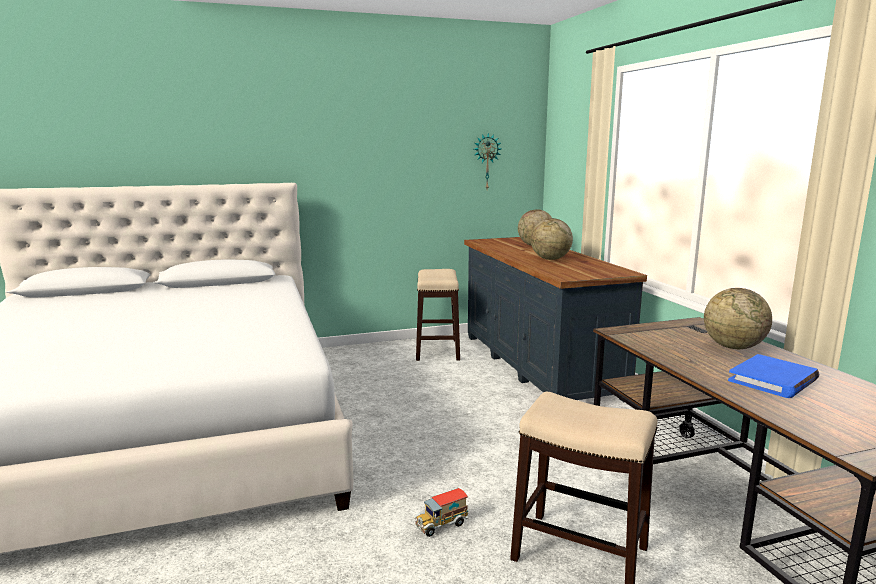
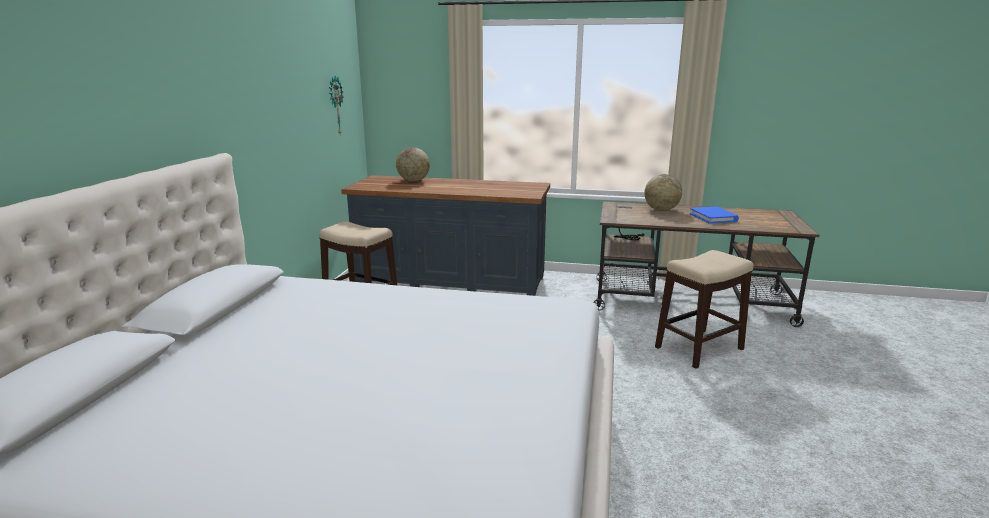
camera: 60 degrees left, 5 degrees up
(441, 525) = (647, 379): toy truck -> none
(550, 259) = (468, 187): globe -> none

